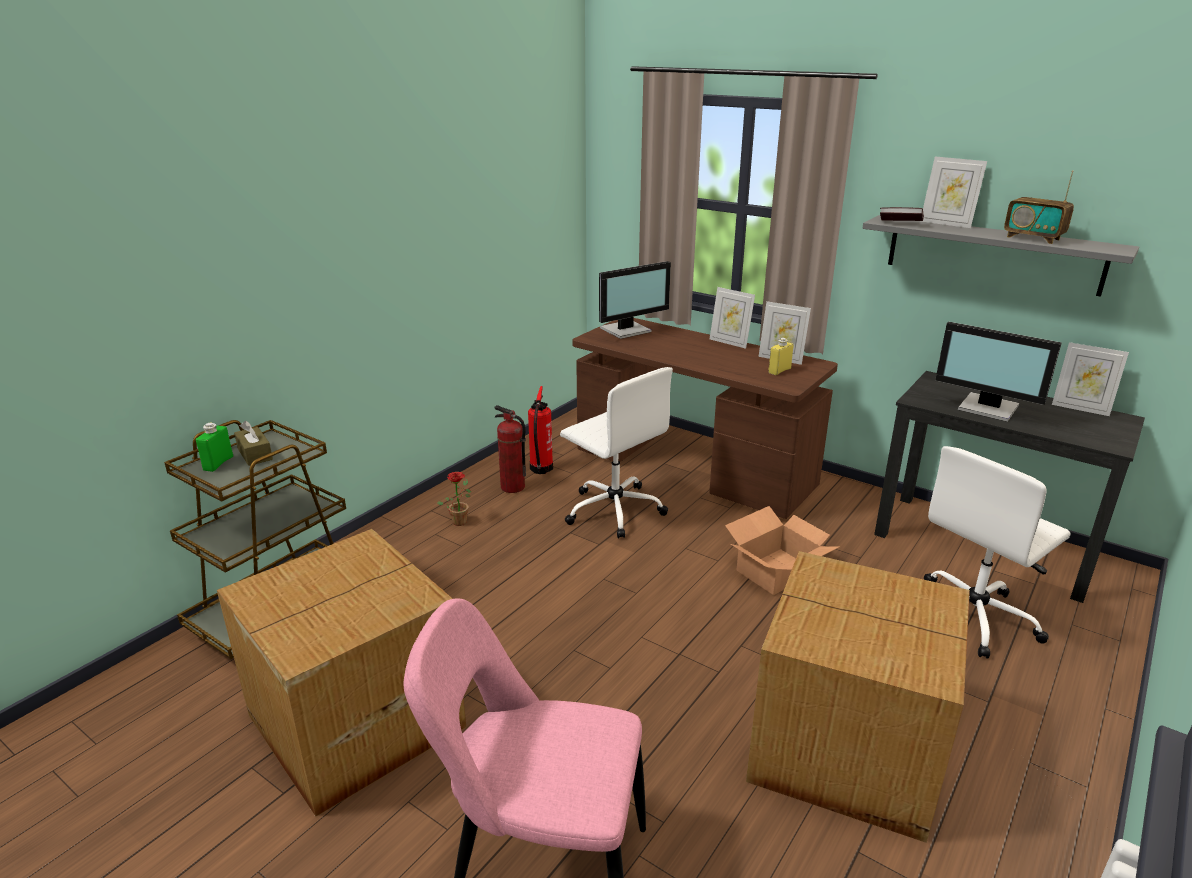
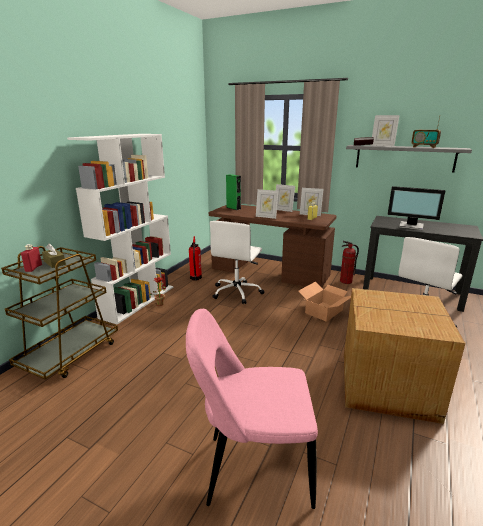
camera: 10 degrees left, 5 degrees down
(218, 463) = (33, 268): green bottle -> red bottle
(353, 721) = (123, 404): cardboard box -> none
(420, 512) = (138, 301): none -> white bookcase
(512, 487) = (183, 287): fire extinguisher -> fire extinguisher (345, 281)
(614, 509) = (237, 292): white office chair -> white office chair turned 75 degrees clockwise
(627, 330) = (233, 208): monitor -> green speaker
(1080, 408) = (449, 224): picture frame -> picture frame (266, 217)

